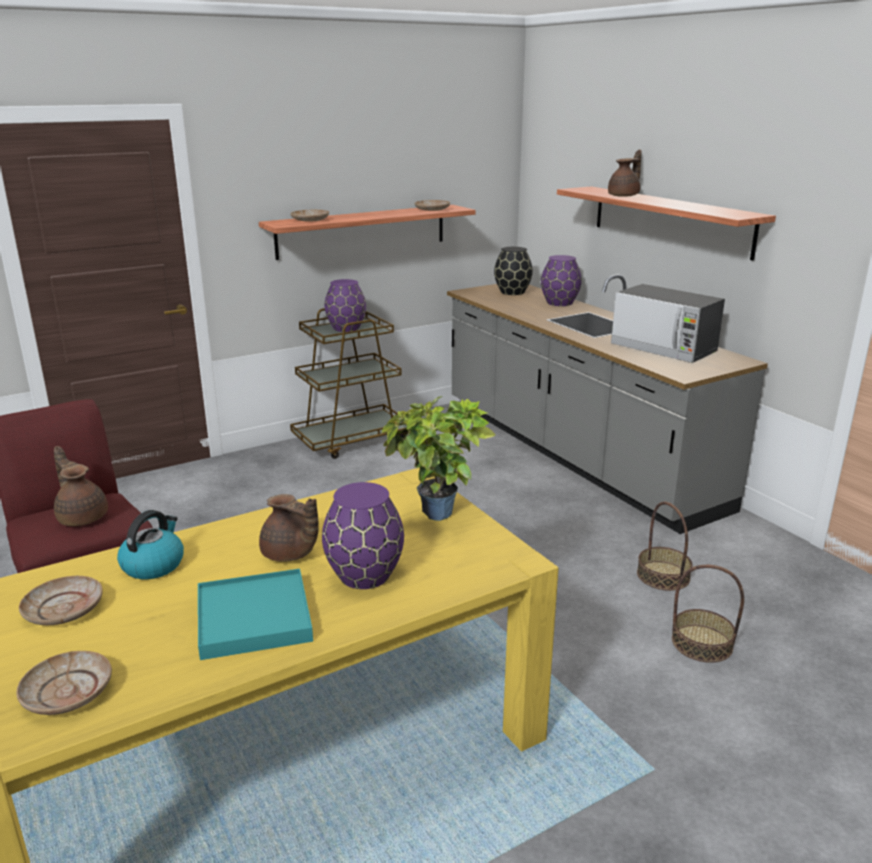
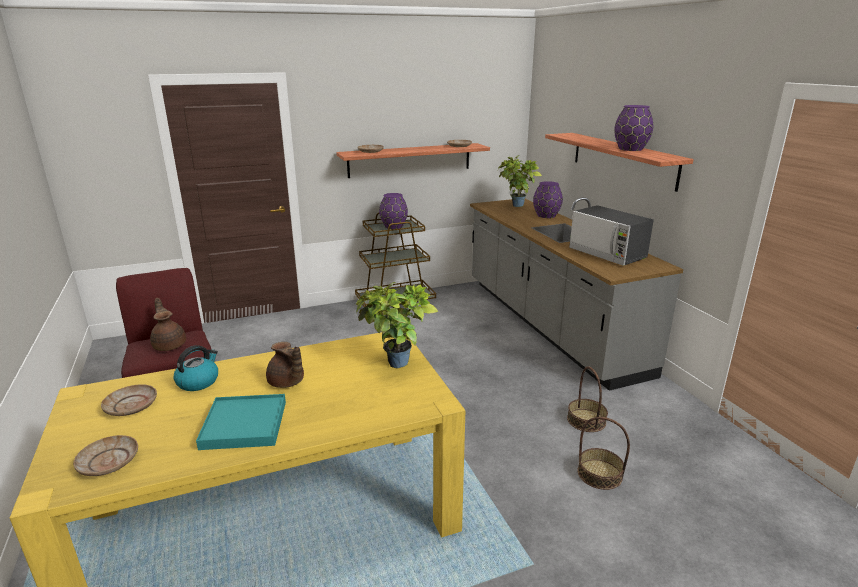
camera: 10 degrees right, 0 degrees up
(364, 574) = (329, 402): purple vase -> purple vase (630, 149)
(512, 292) = (516, 206): black vase -> potted plant
(624, 196) = (590, 140): brown teapot -> none

